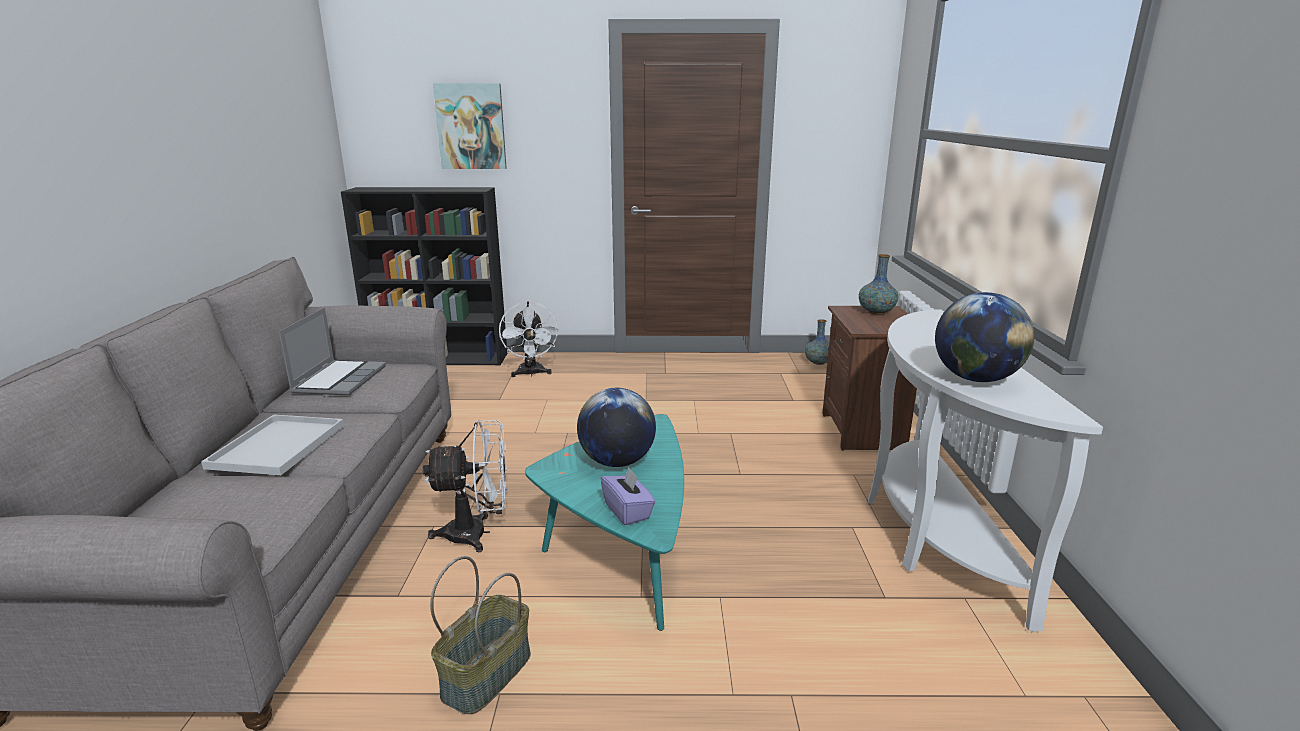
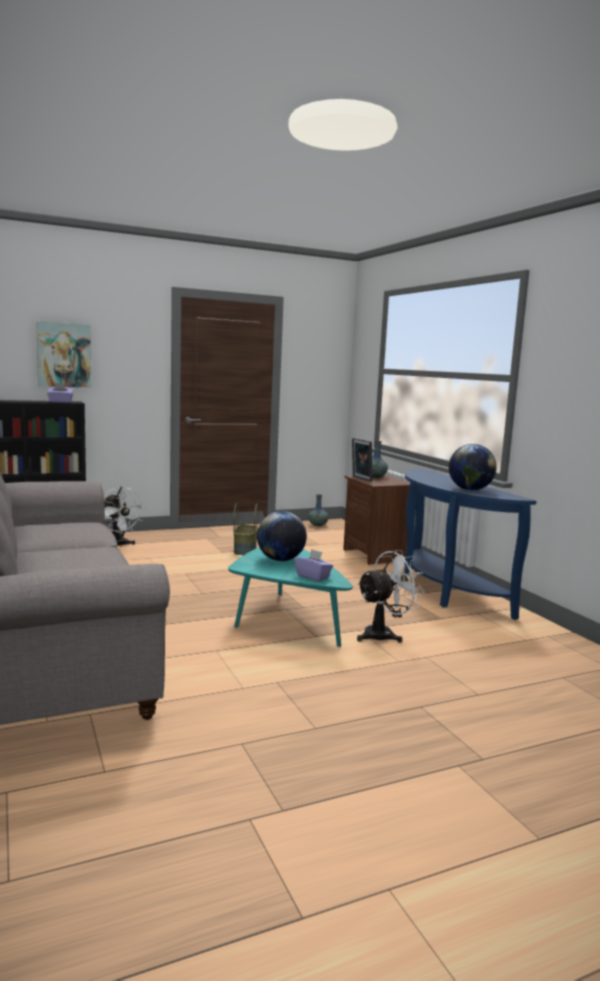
camera: 25 degrees left, 10 degrees down
(278, 445) = (65, 562): white tray -> none
(339, 379) = (50, 530): laptop -> none
(461, 189) = (60, 402): none -> purple tissue box
(477, 533) = (182, 625): white fan -> white fan (384, 634)
(486, 673) = (260, 677): basket -> basket (244, 550)
(847, 314) = (360, 478): none -> picture frame
(929, 531) = (442, 592): white console table -> blue console table

